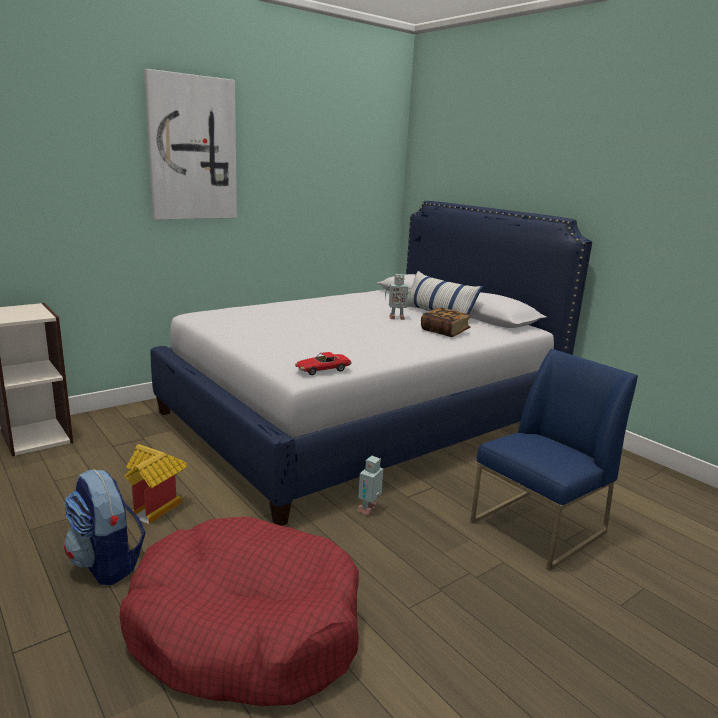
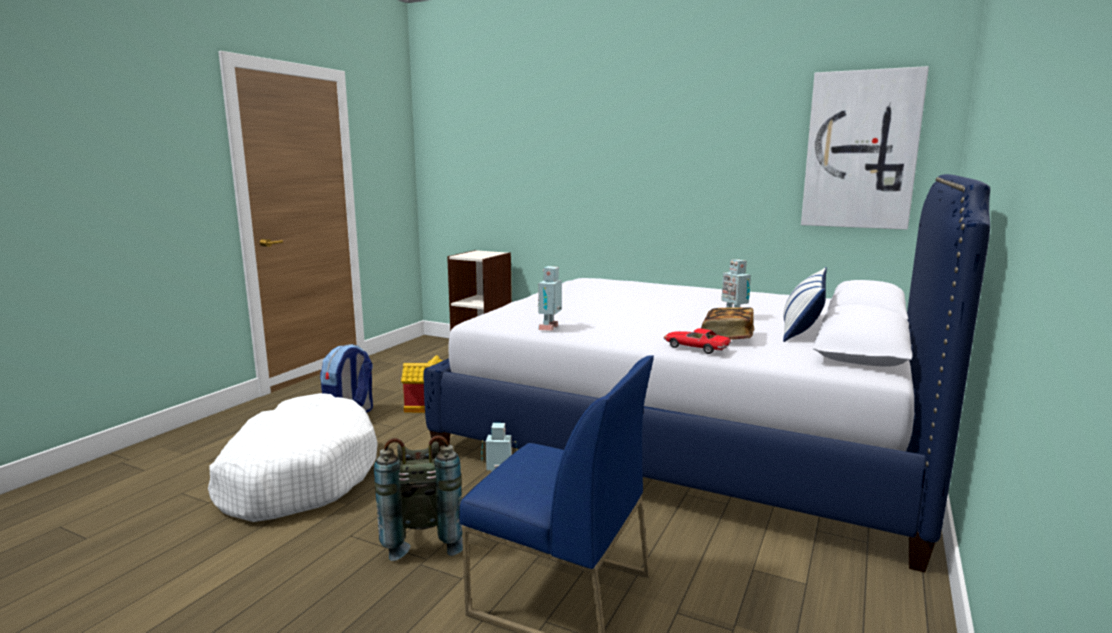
camera: 65 degrees right, 5 degrees down
(192, 149) = (638, 125): picture -> picture (861, 150)
(245, 629) = (298, 476): red dog bed -> white dog bed
(322, 370) = (500, 322): toy car -> toy car (695, 348)
(365, 361) = (550, 328): none -> toy robot
(437, 567) = (424, 538): none -> grey backpack

